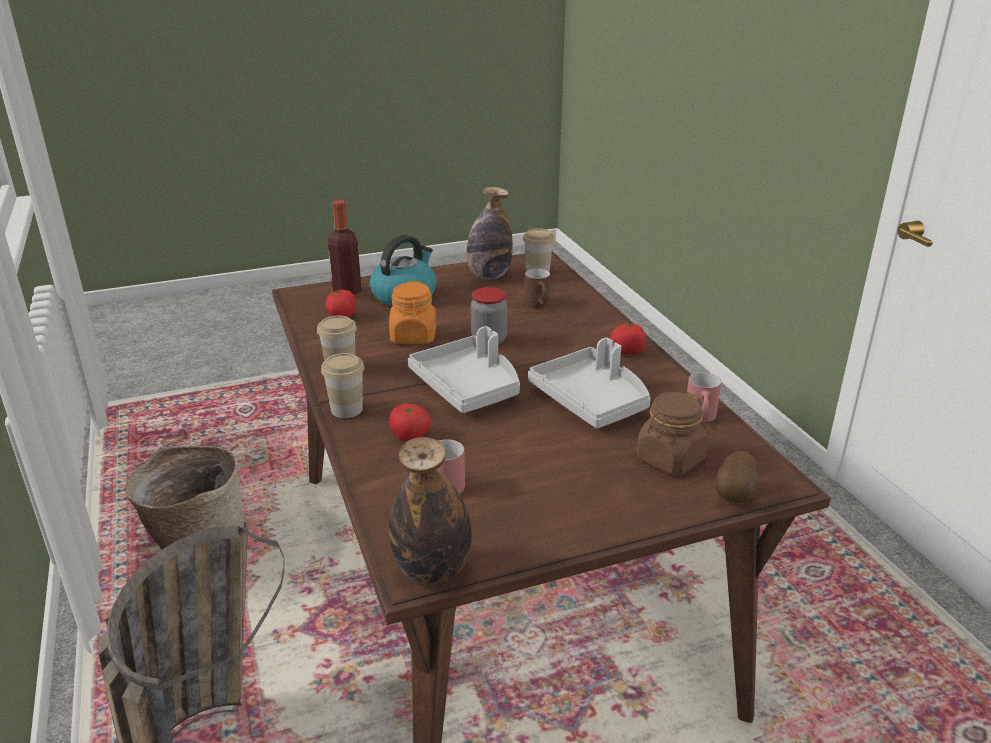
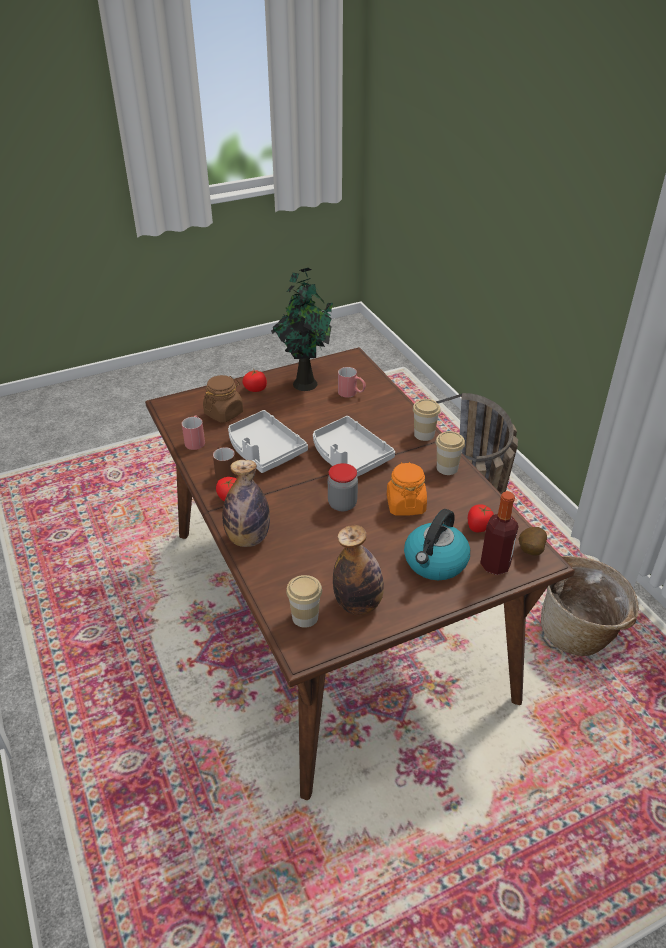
camera: 175 degrees right, 10 degrees up
(409, 436) = (377, 418): tomato -> tomato (255, 389)
(433, 571) = (344, 358): bottle -> bottle (248, 539)
(527, 512) = (304, 382): none -> potted plant
(538, 306) = (302, 554): brown mug -> brown mug (224, 472)
(735, 496) = (196, 395): potato -> potato (529, 551)

